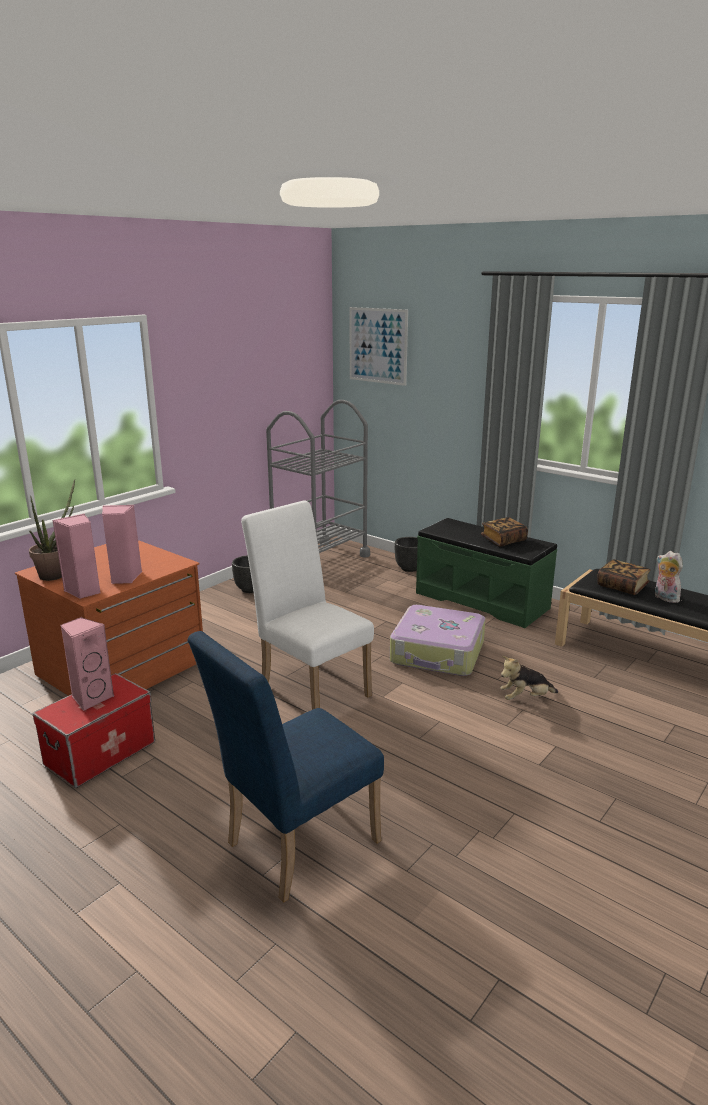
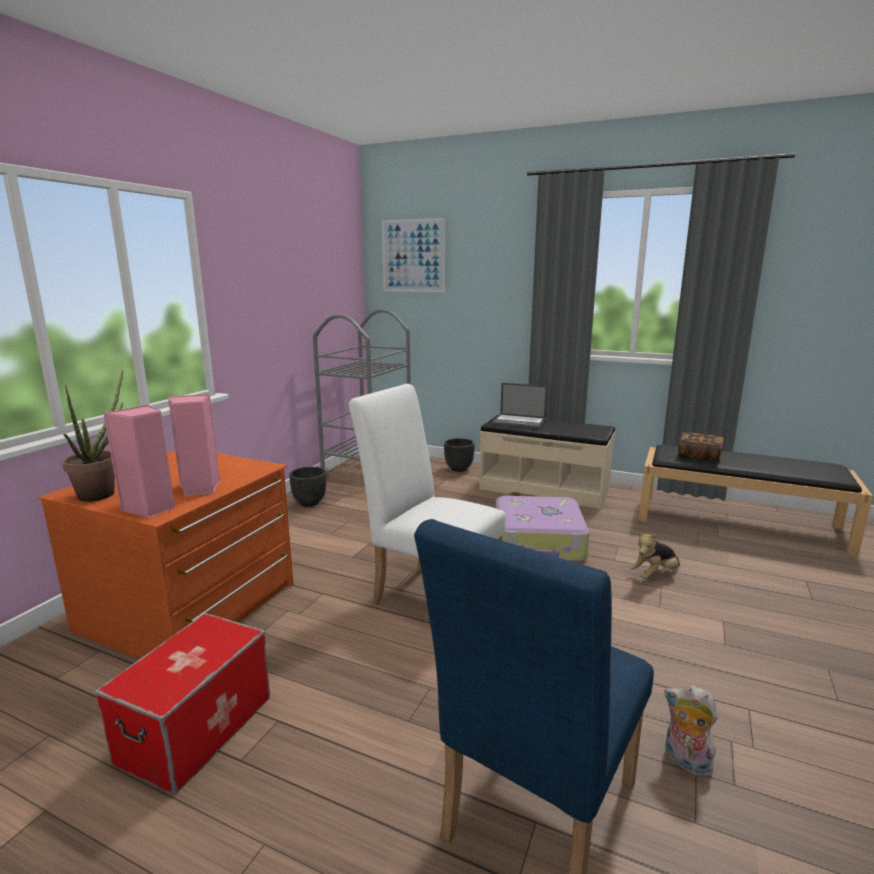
camera: 15 degrees left, 5 degrees down
(91, 698) = (182, 653): pink speaker -> none
(460, 529) = (519, 422): none -> laptop
(482, 600) = (544, 489): green bench -> beige bench
(503, 540) = (566, 427): book -> none
(664, 598) = (744, 462): plush toy -> plush toy (685, 762)

